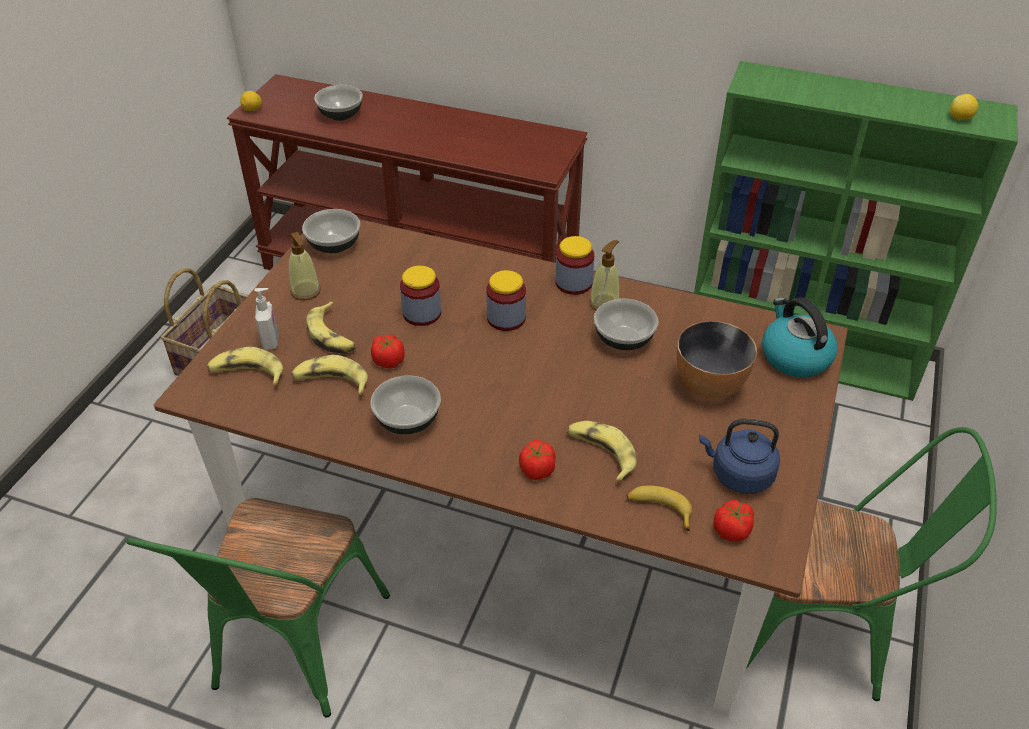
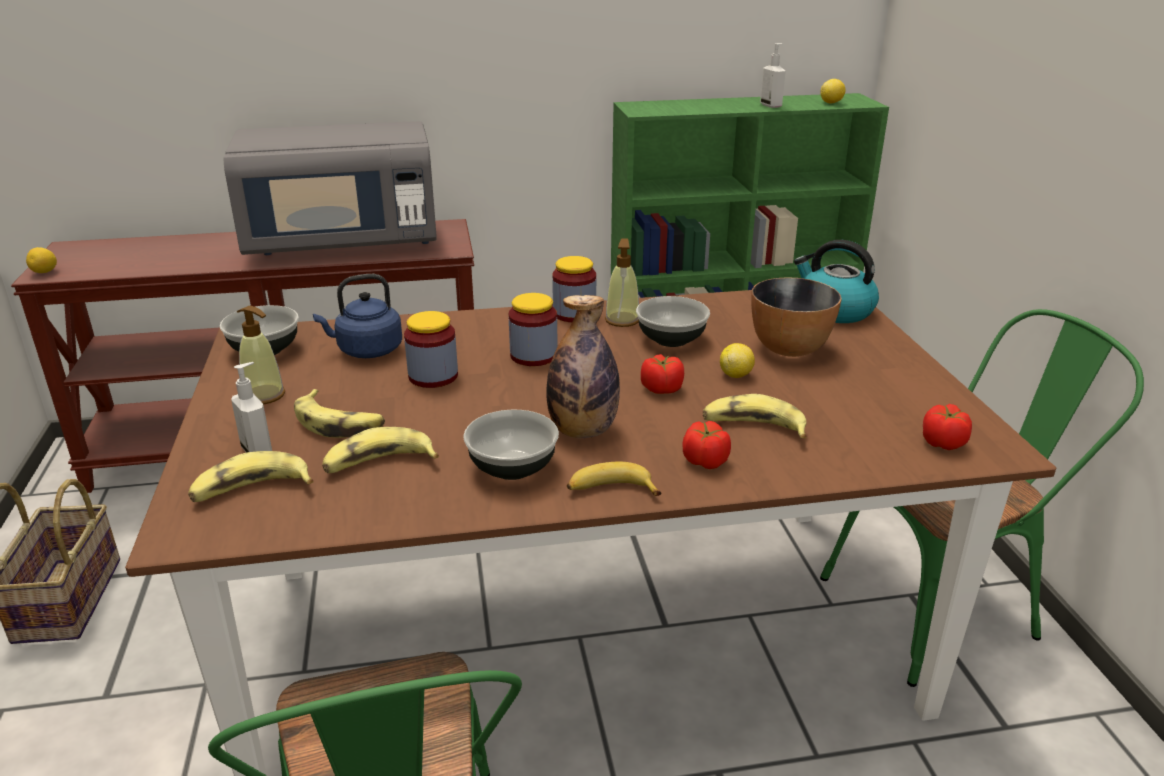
camera: 30 degrees left, 15 degrees down
(341, 114) = (171, 255): bowl -> none
(388, 361) = (434, 425): tomato -> tomato (661, 389)
(470, 135) = (343, 242): none -> grey microwave
(479, 406) = (582, 431): none -> bottle
(638, 397) = (736, 375): none -> lemon
(659, 509) = (860, 450): banana -> banana (610, 490)
(738, 475) = (895, 401): blue kettle -> blue kettle (366, 350)
(889, 107) = (771, 105): none -> soap dispenser

